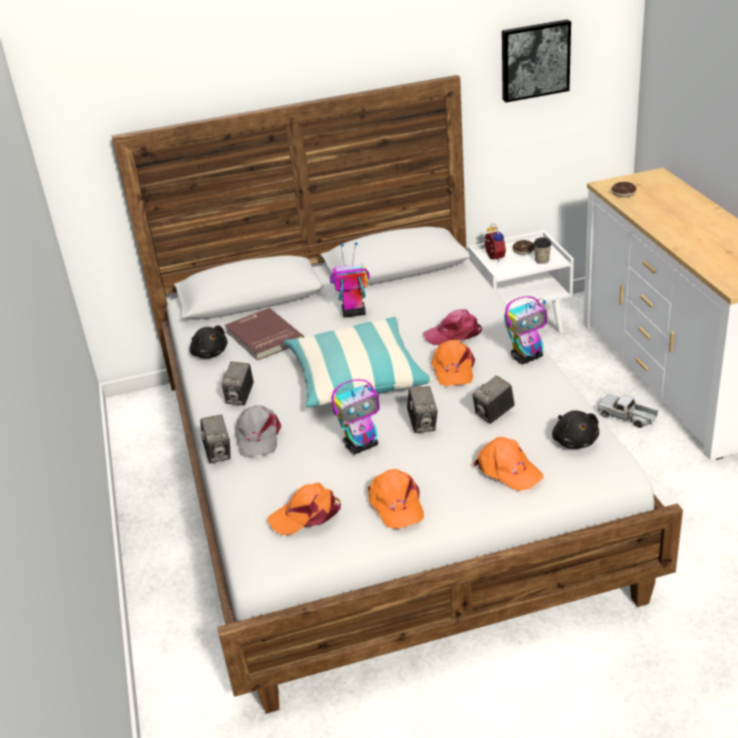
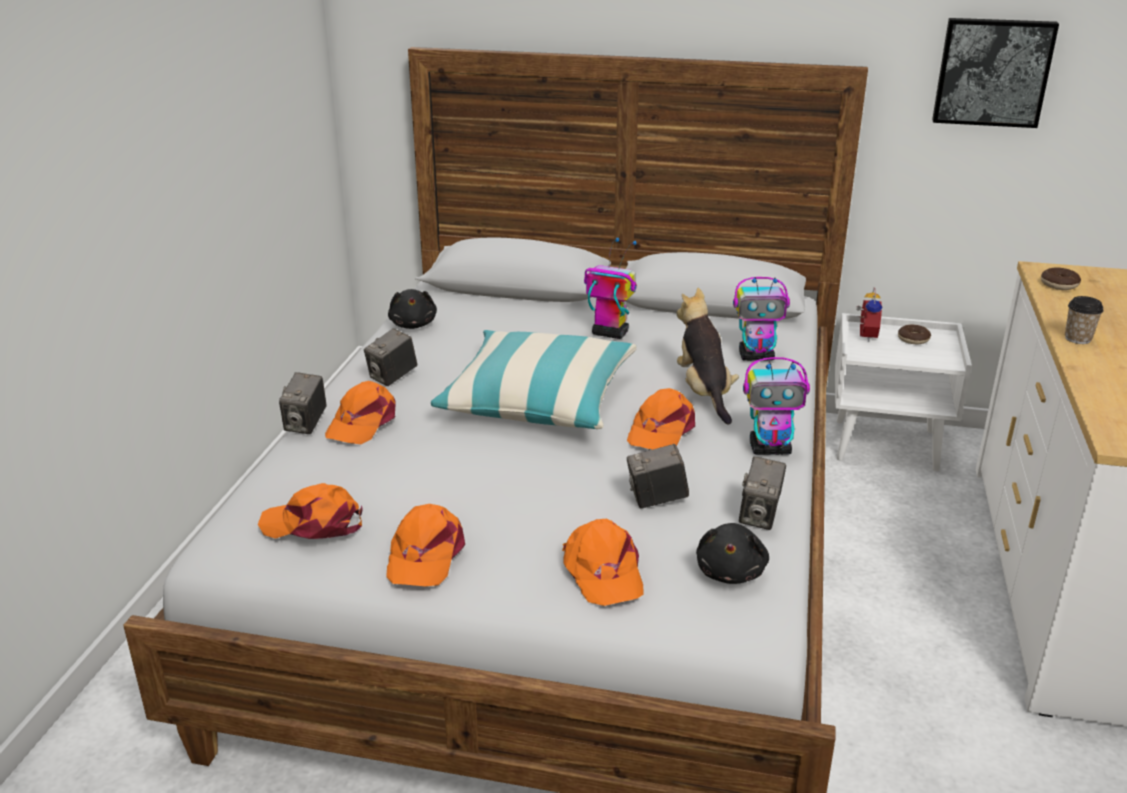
camera: 25 degrees right, 5 degrees down
(258, 437) = (362, 423): grey cap -> orange cap
(263, 337) = (484, 326): red book -> none
(361, 445) = (459, 473): toy robot -> toy robot (757, 356)
(423, 424) = (558, 478): camera -> camera (759, 516)
(454, 334) = (704, 392): pink cap -> plush toy
(542, 261) = (927, 357): cup -> cup (1077, 339)
(627, 417) = (945, 605): toy truck -> none

